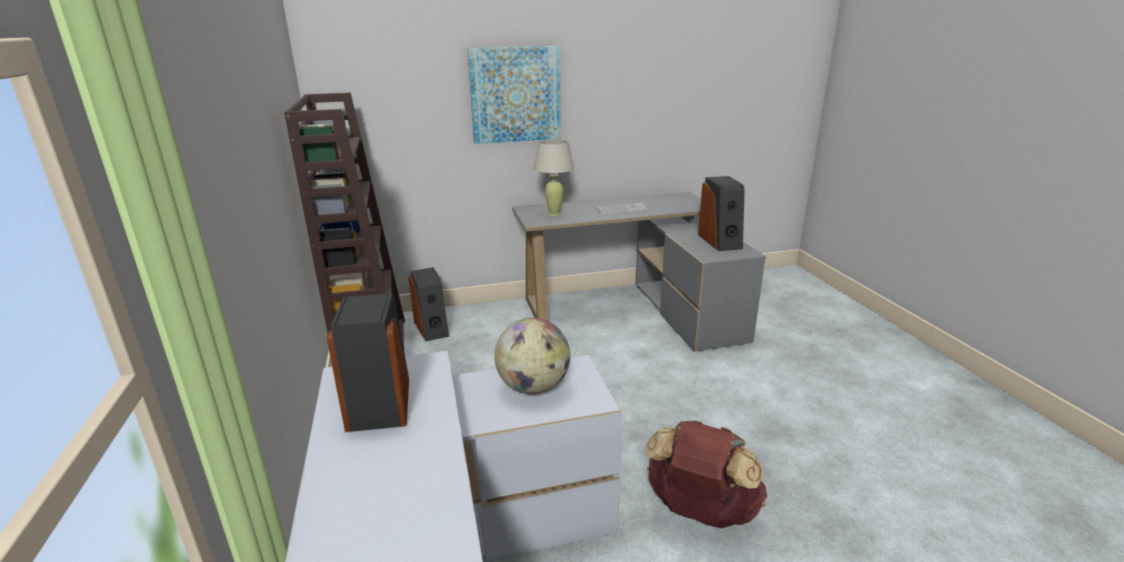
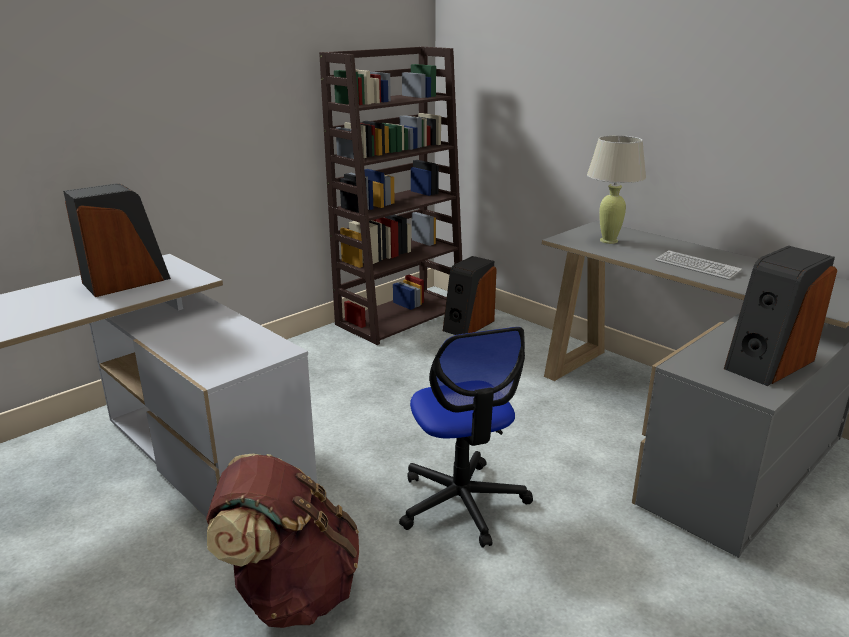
camera: 60 degrees right, 0 degrees up
(515, 95) = (626, 71): picture -> none
(533, 387) = (224, 341): globe -> none
(652, 408) = (462, 503): none -> office chair

